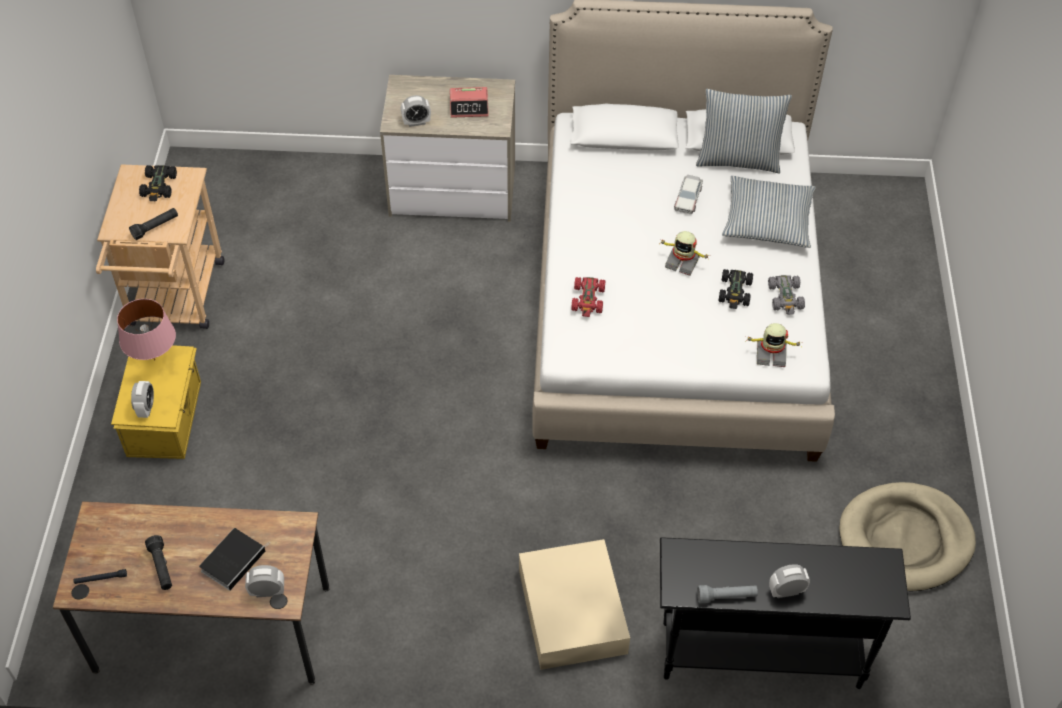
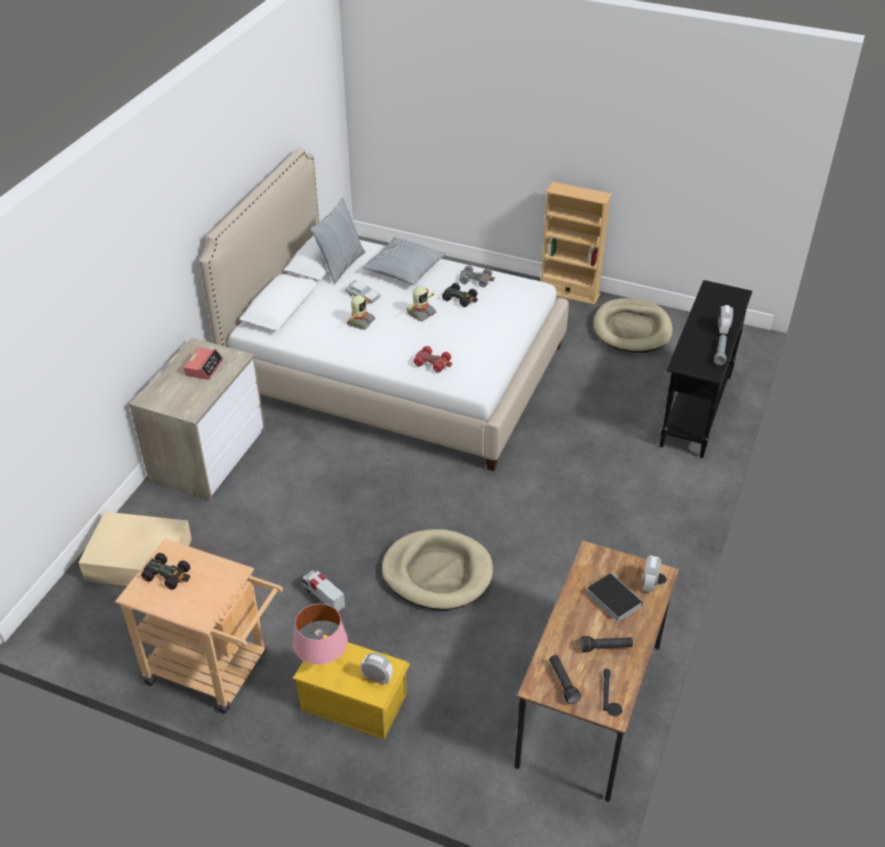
camera: 70 degrees left, 10 degrees down
(155, 227) = (221, 585): black flashlight -> black flashlight (563, 682)
(289, 351) = (323, 597): none -> toy truck
(355, 438) = (437, 573): none -> beige dog bed
(416, 122) = (200, 400): alarm clock -> none
(572, 613) = (639, 488): beige storage box -> beige storage box (140, 560)
(771, 354) = (520, 298): toy robot -> toy robot (360, 322)
(945, 444) = (569, 293): none -> beige bookcase

